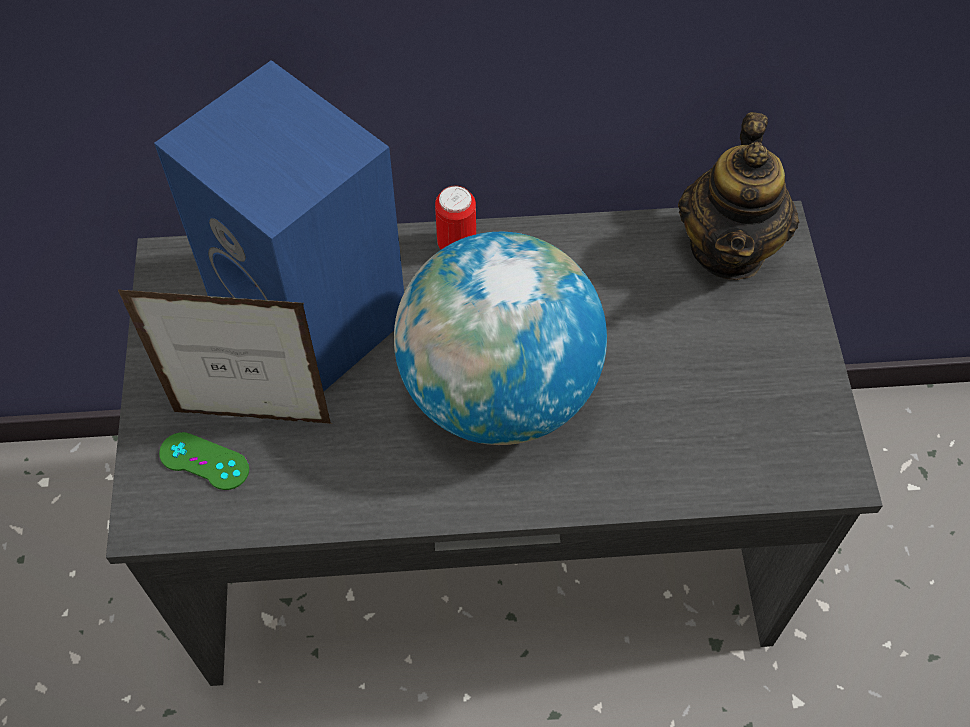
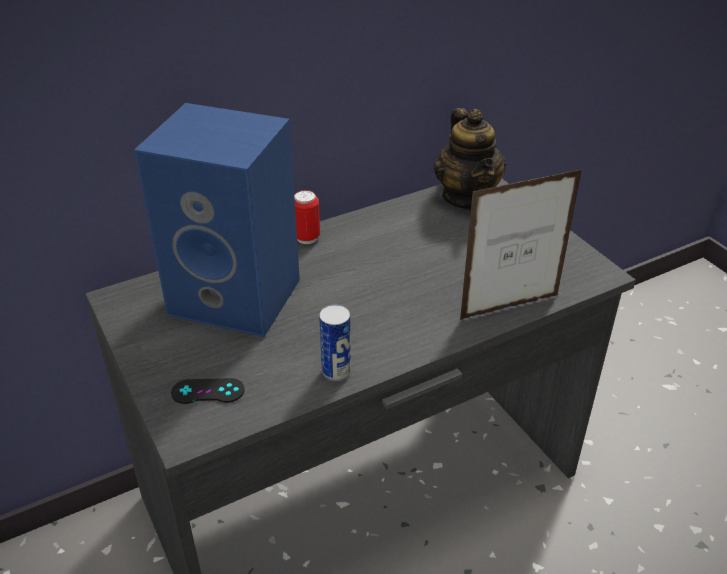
camera: 25 degrees left, 20 degrees down
(204, 461) = (208, 391): green game controller -> black game controller
(253, 417) = (228, 358): picture frame -> picture frame (510, 307)
(370, 495) = (336, 371): none -> can
(499, 392) = (382, 296): globe -> none

